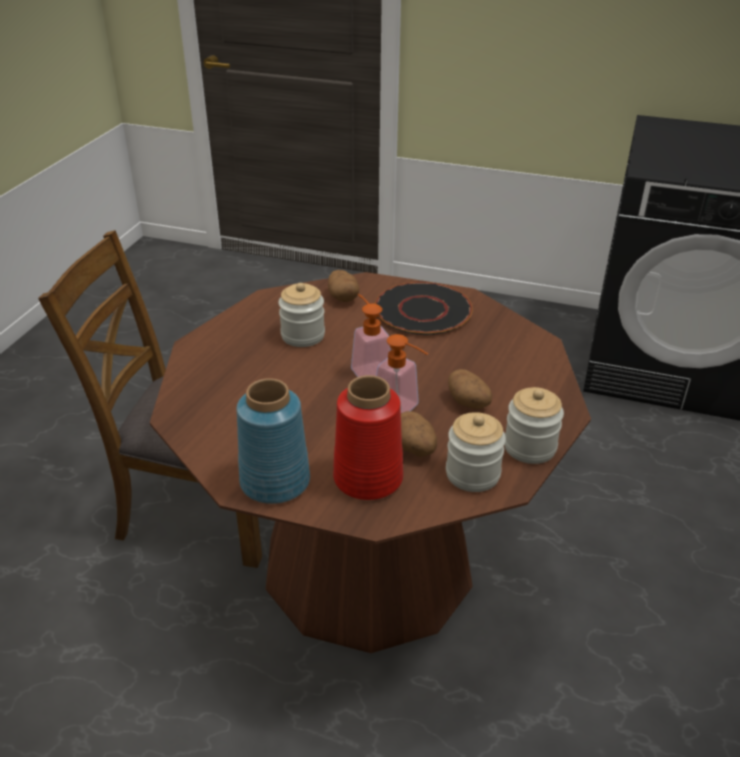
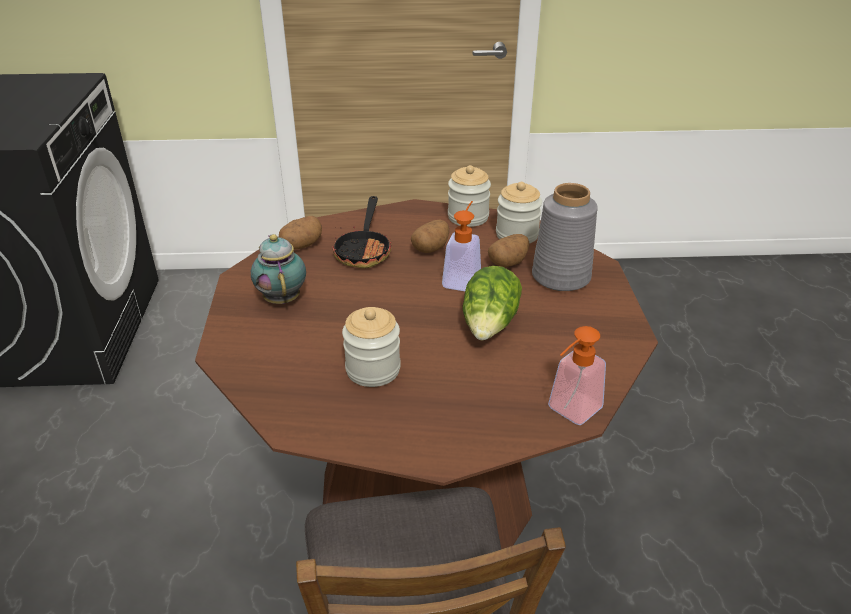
camera: 110 degrees left, 0 degrees up
(274, 482) = (607, 320): blue vase -> none
(318, 405) = (490, 325): none -> lettuce
(343, 297) = (271, 361): potato -> potato (301, 245)
(367, 477) = (560, 277): red vase -> grey vase
(368, 369) = (413, 309): soap dispenser -> soap dispenser (569, 412)
(422, 310) = (282, 298): black plate -> teapot
(482, 362) = (364, 250): none -> frying pan

